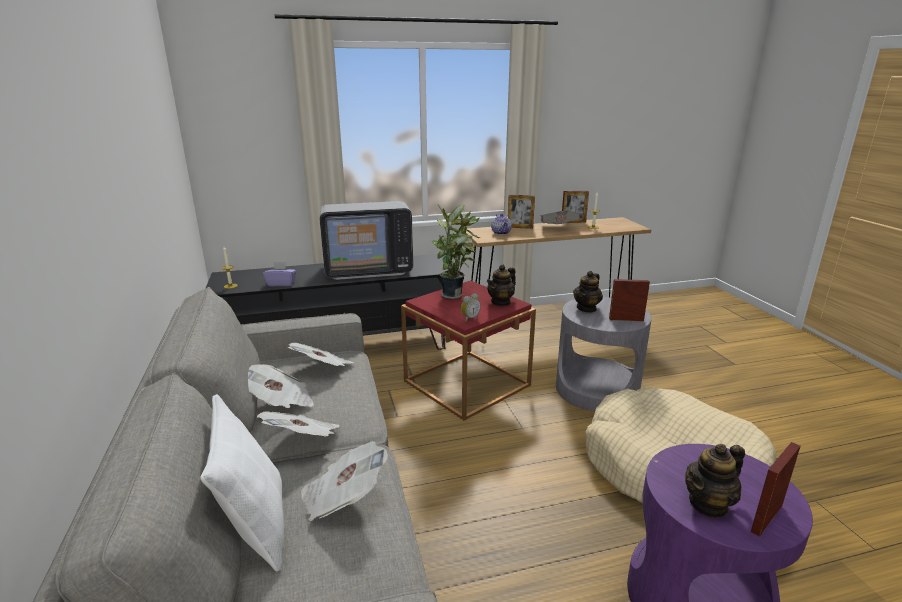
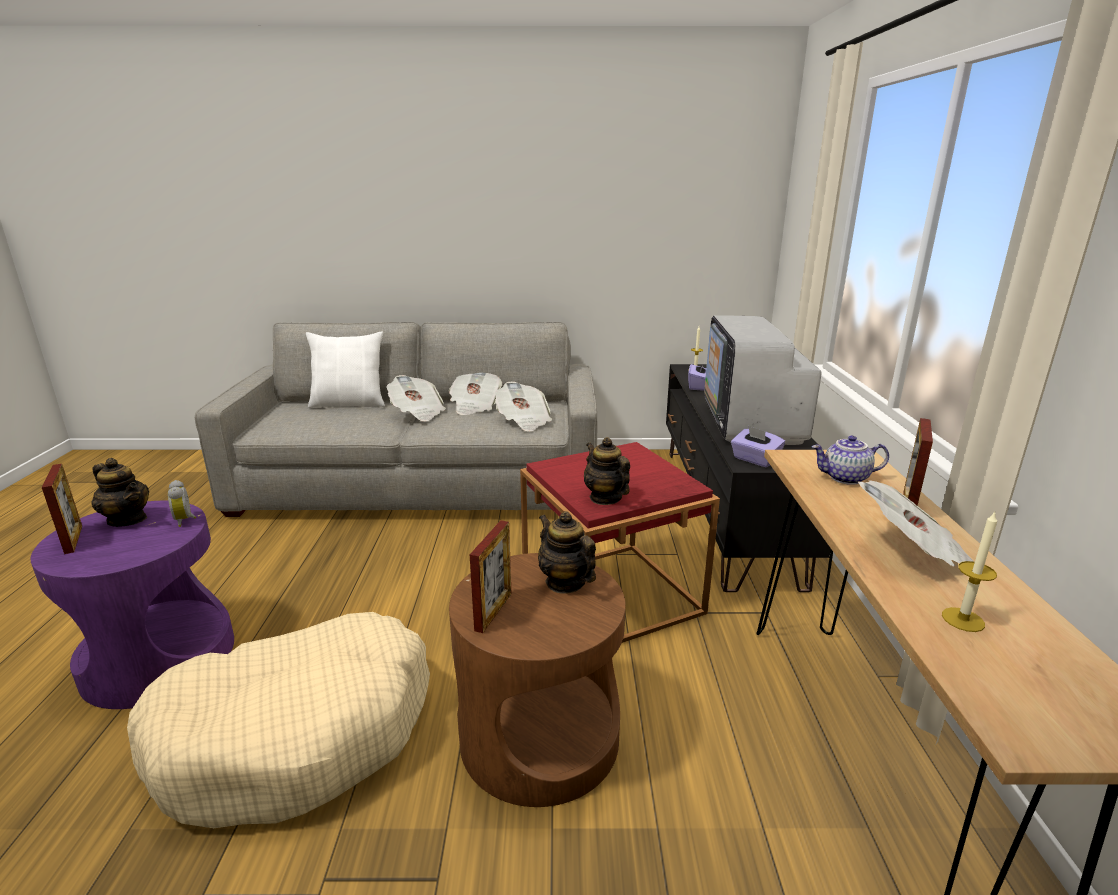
camera: 105 degrees right, 0 degrees up
(343, 498) = (341, 420): newspaper -> none
(430, 268) = (755, 460): none -> purple tissue box
(454, 294) = (648, 470): potted plant -> none
(469, 318) = (558, 469): alarm clock -> alarm clock (186, 520)
(573, 222) = (1023, 600): picture frame -> none
(597, 389) = (539, 737): grey side table -> brown side table
(708, 504) = (128, 519): teapot -> teapot turned 135 degrees clockwise

